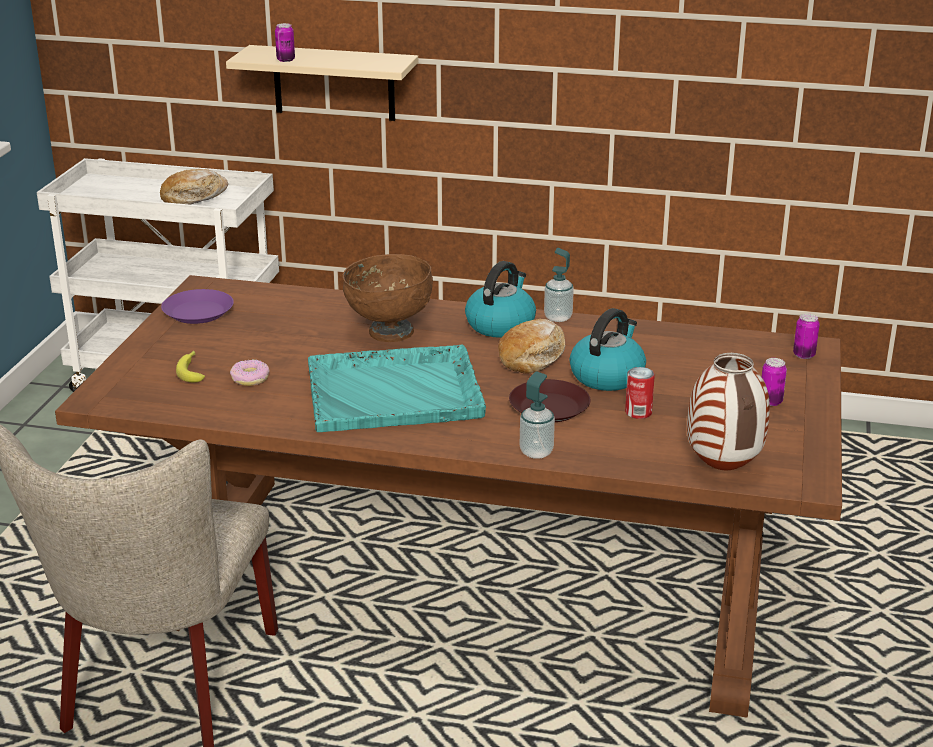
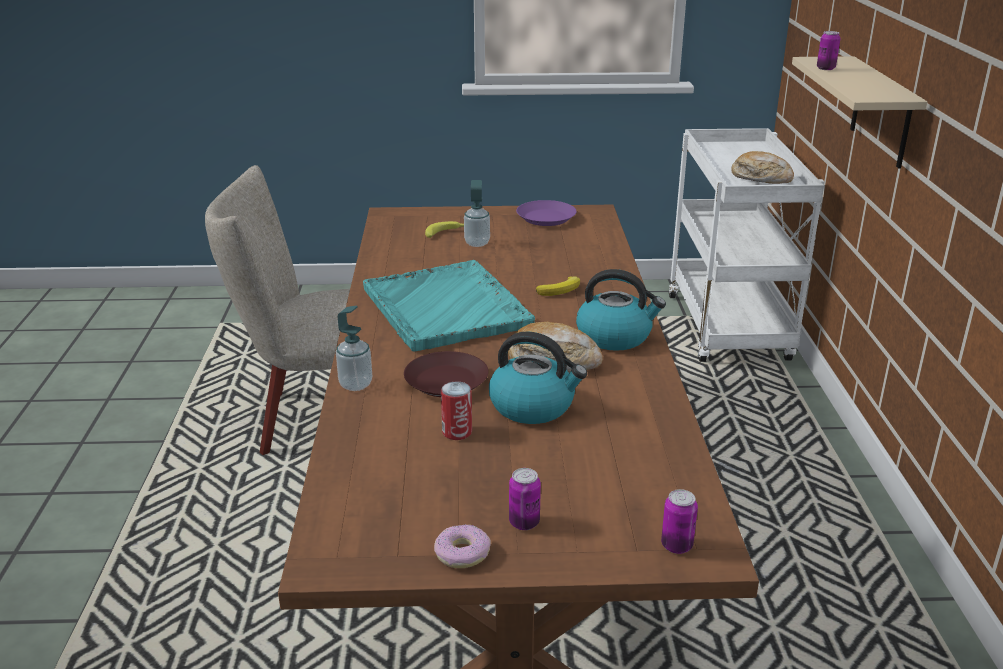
camera: 75 degrees right, 0 degrees up
(250, 378) = (443, 253): donut -> donut (462, 553)
(389, 332) = (561, 290): brown bowl -> banana
(558, 317) = (656, 364): soap dispenser -> soap dispenser (477, 243)
(724, 469) = (345, 497): vase -> none

